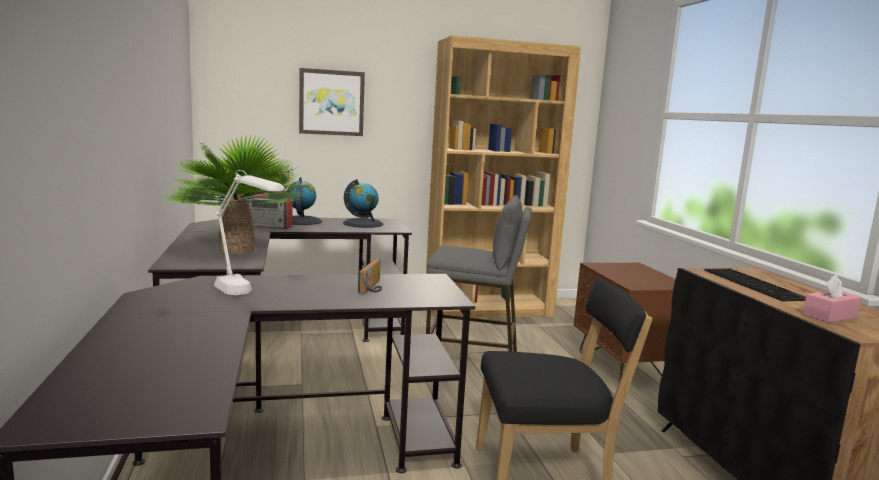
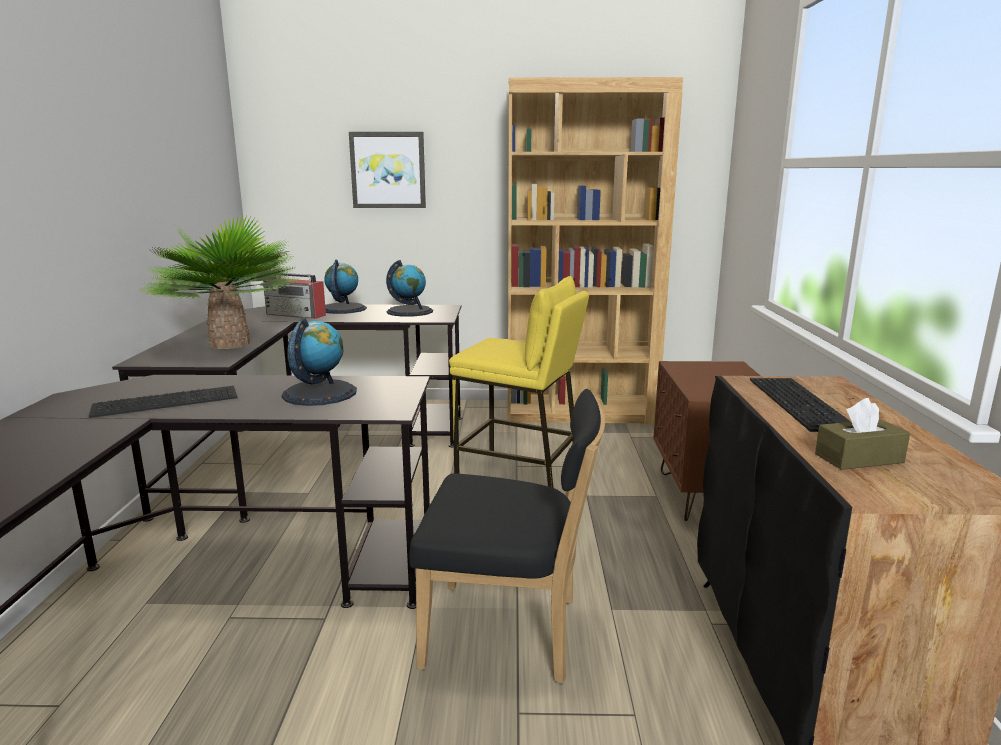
camera: 15 degrees right, 5 degrees up
(246, 296) = (167, 400): white table lamp -> keyboard
(373, 287) = (319, 393): radio -> globe
(472, 359) = (519, 475): grey stool -> yellow stool
(830, 316) = (859, 458): pink tissue box -> brown tissue box

